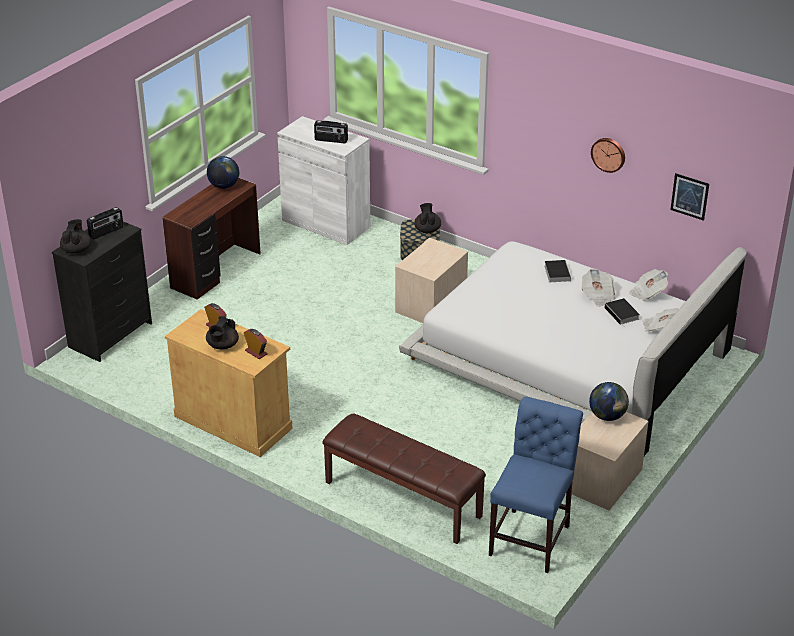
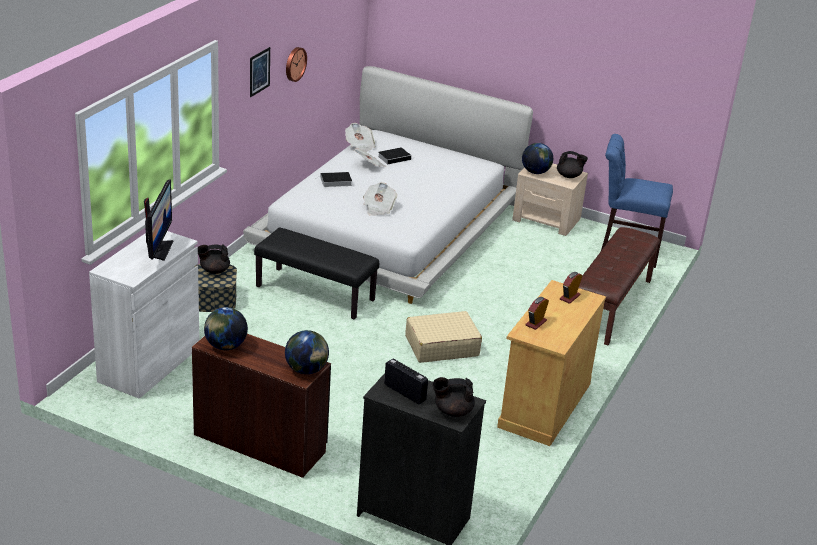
camera: 100 degrees left, 5 degrees down
(184, 217) = (306, 370): none -> globe
(222, 346) = (567, 317): black teapot -> black teapot (569, 176)
(331, 140) = (159, 250): radio -> monitor
(336, 371) = (441, 346): none -> beige suitcase
(430, 304) = (316, 293): beige nightstand -> black bench
(660, 327) = (410, 145): newspaper -> newspaper (378, 208)
(689, 196) = (336, 54): picture -> picture (259, 71)

